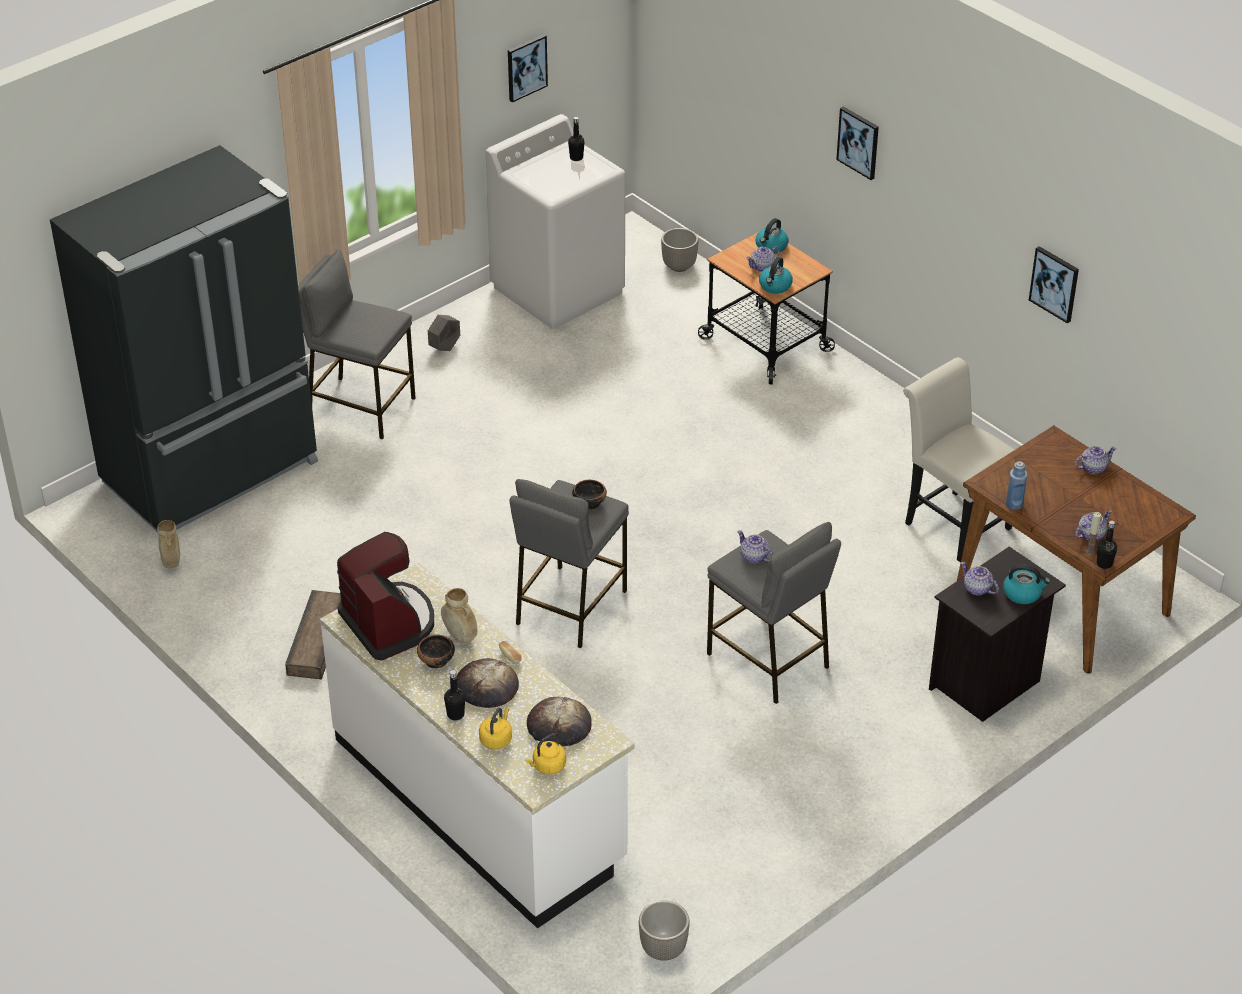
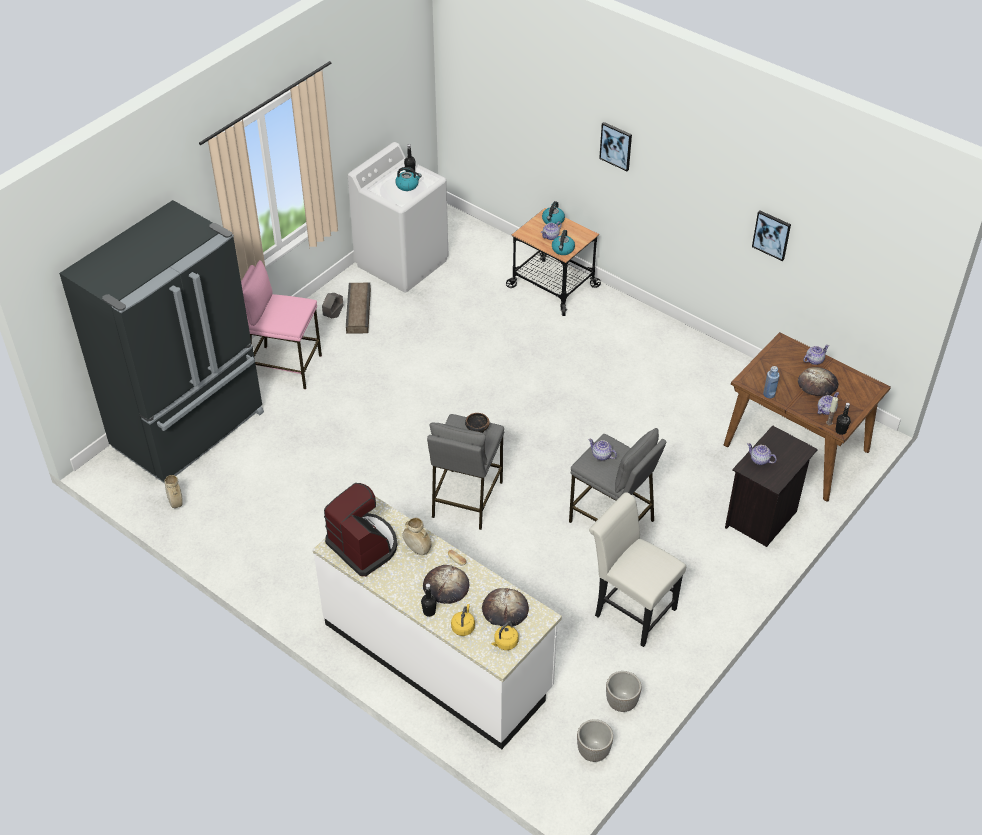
camera: 10 degrees left, 5 degrees up
(315, 639) = (293, 548): crate -> crate (357, 311)
(361, 407) = (285, 366): grey stool -> pink stool
(436, 660) = (405, 570): bowl -> none
(526, 67) = (369, 112): picture -> none
(678, 266) = (480, 236): planter -> planter (621, 703)
(952, 522) = (709, 402): white chair -> white chair (630, 609)
(1023, 593) = (791, 459): kettle -> kettle (407, 185)
(1089, 499) = (817, 384): none -> bread

